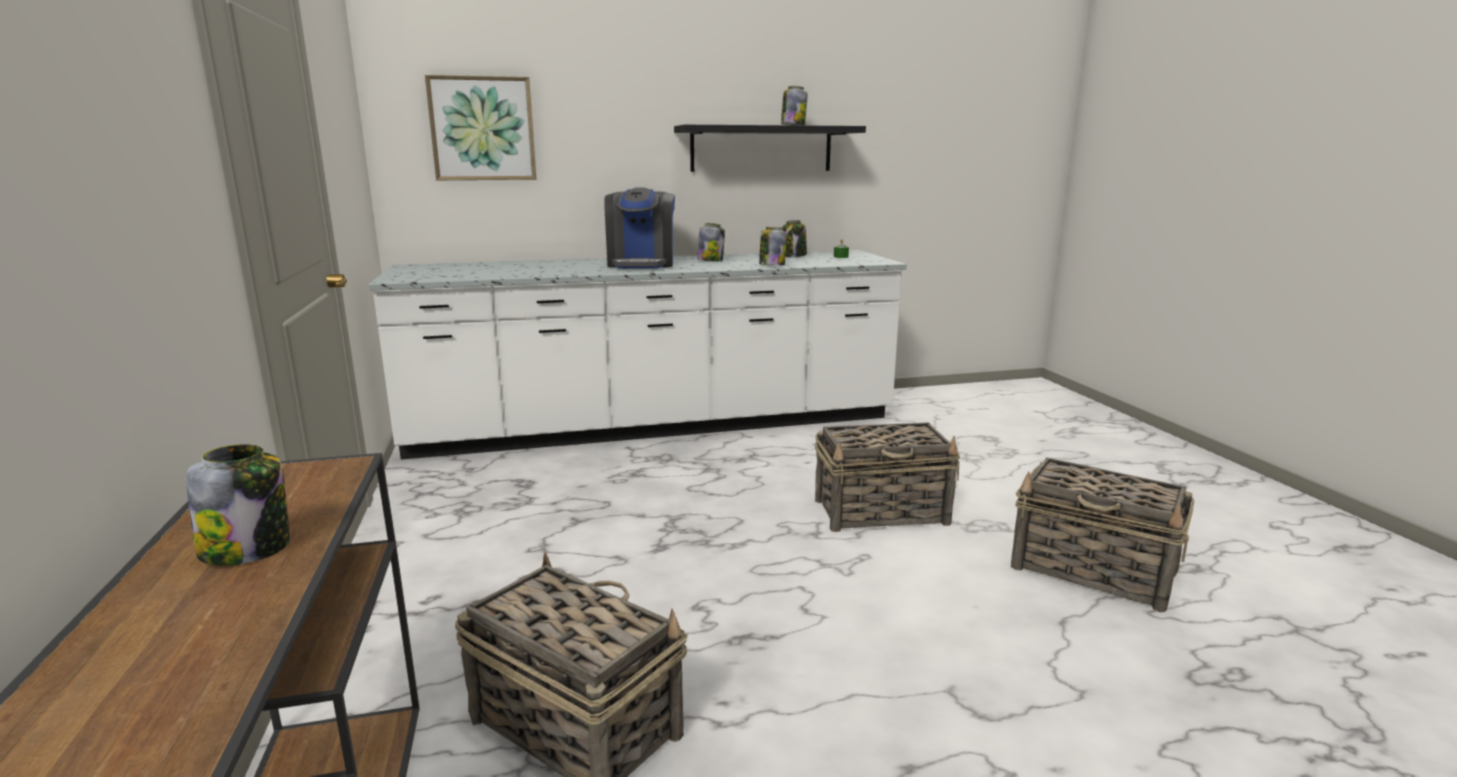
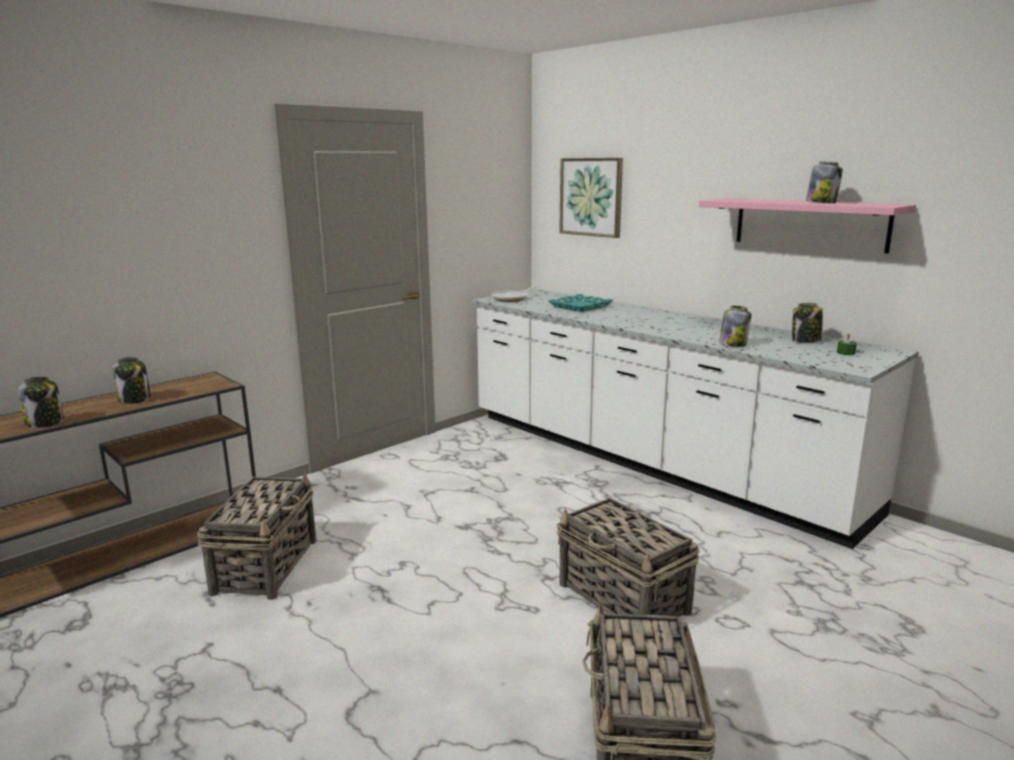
camera: 60 degrees right, 0 degrees up
(421, 274) = (512, 298): none -> frying pan
(533, 267) = (580, 306): none -> turquoise tray
(641, 264) = (650, 319): coffee machine -> none
(710, 260) = (712, 328): jar -> jar (45, 422)
(761, 149) = (810, 224): black shelf -> pink shelf

